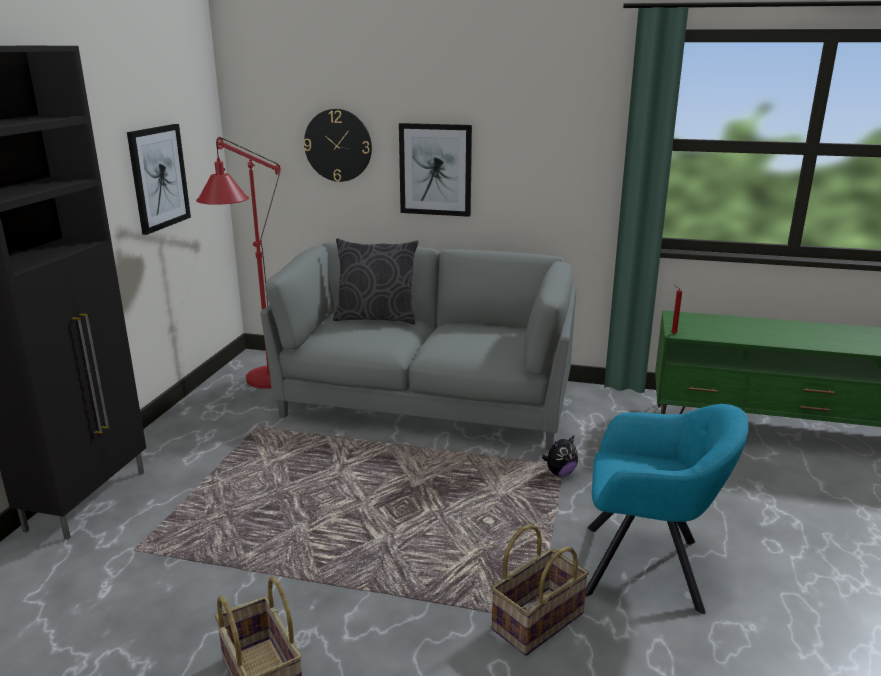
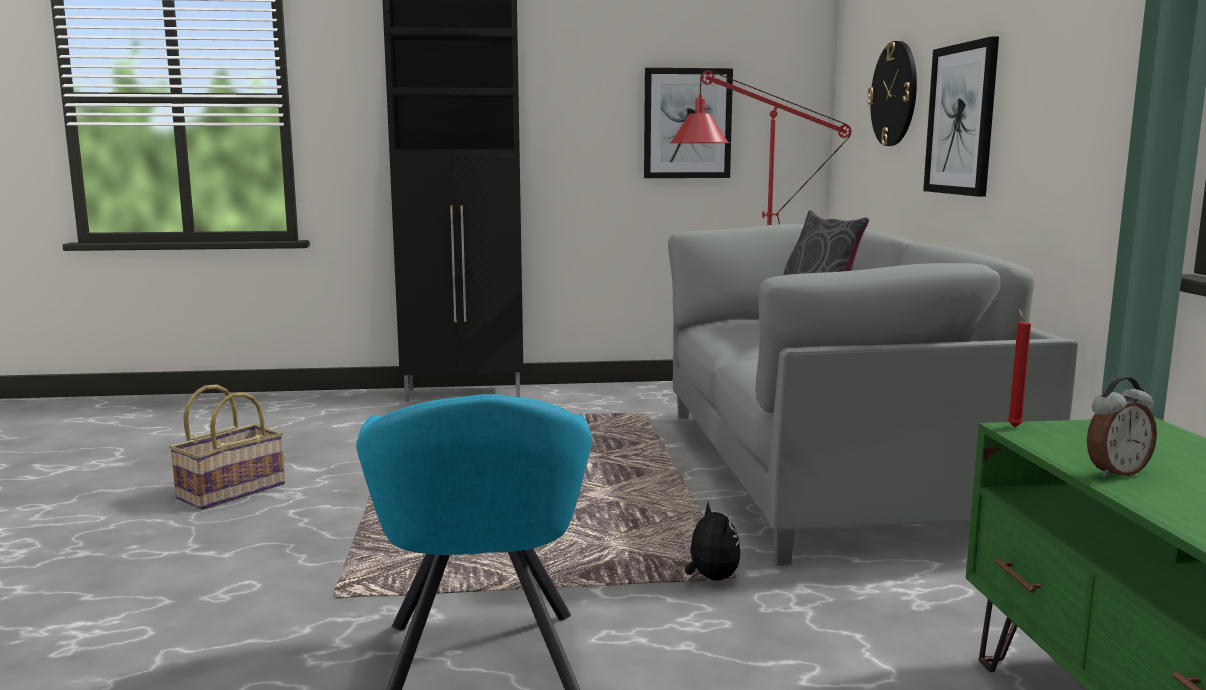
camera: 70 degrees right, 10 degrees down
(537, 620) = (333, 598): basket -> none
(560, 473) = (710, 578): plush toy -> plush toy turned 150 degrees counterclockwise
(735, 336) = (1115, 472): none -> alarm clock

